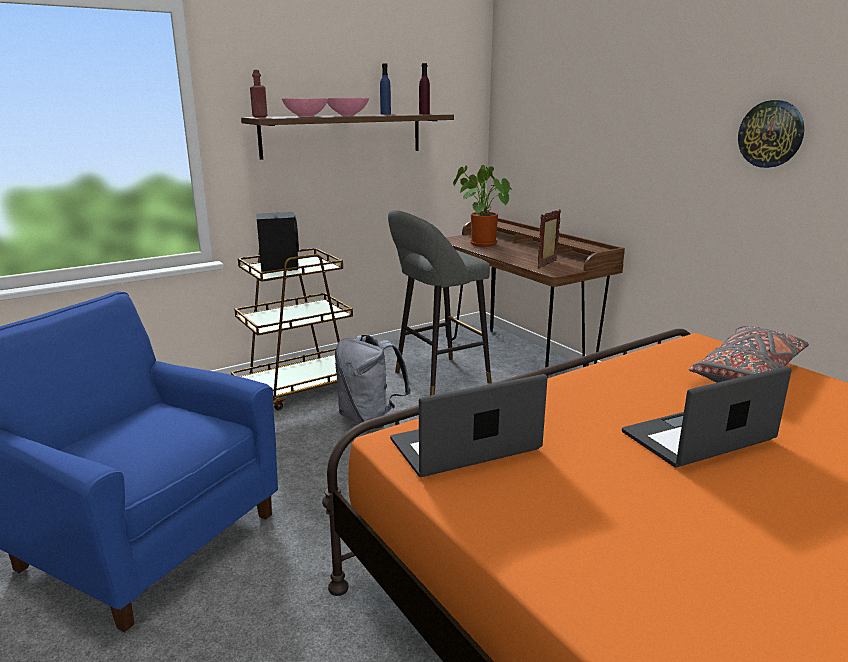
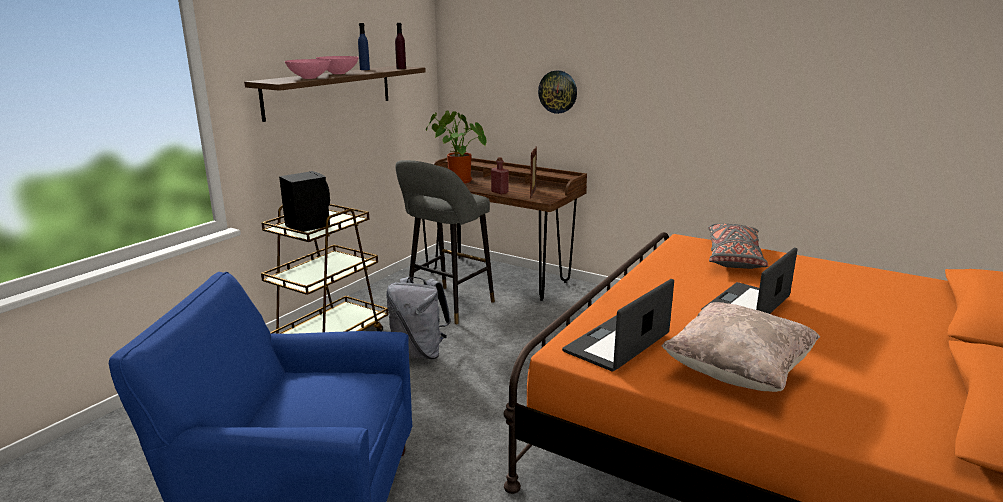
camera: 25 degrees left, 0 degrees up
(260, 117) = (265, 80): red bottle -> red bottle (499, 192)
(582, 521) = (737, 372): none -> beige pillow
(771, 134) = (701, 82): wall clock -> wall clock (558, 92)

